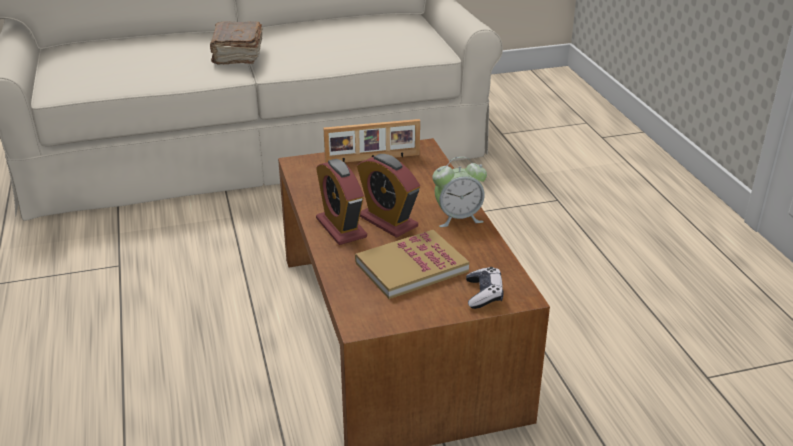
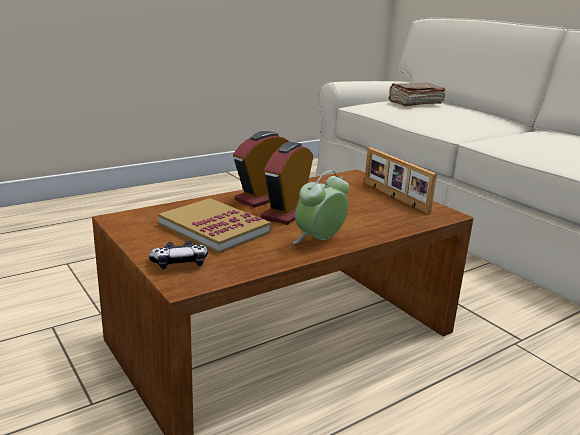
camera: 70 degrees right, 10 degrees down
(237, 54) = (484, 128): brown book -> brown book (414, 103)
(458, 218) = (319, 241): alarm clock -> alarm clock turned 75 degrees clockwise

